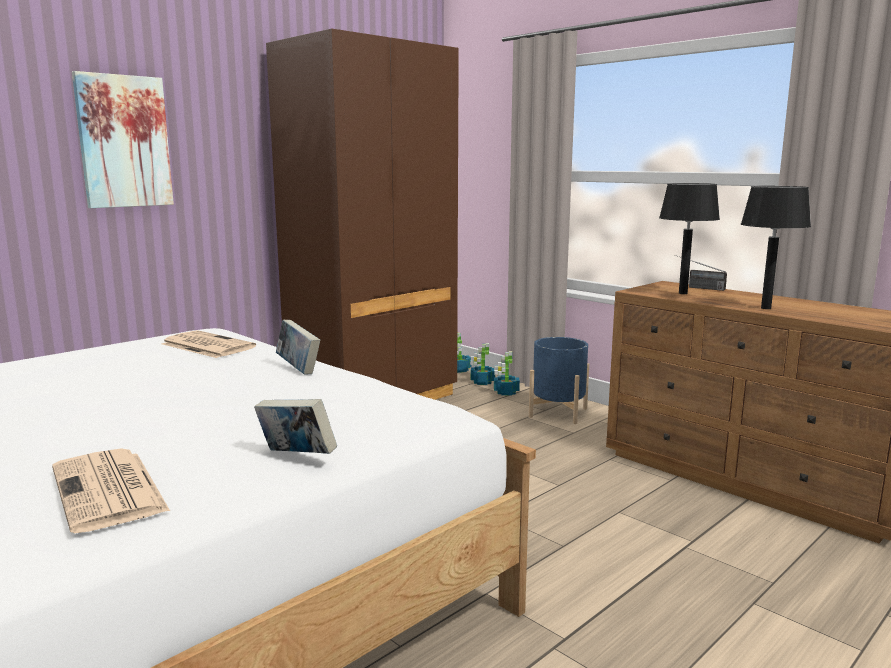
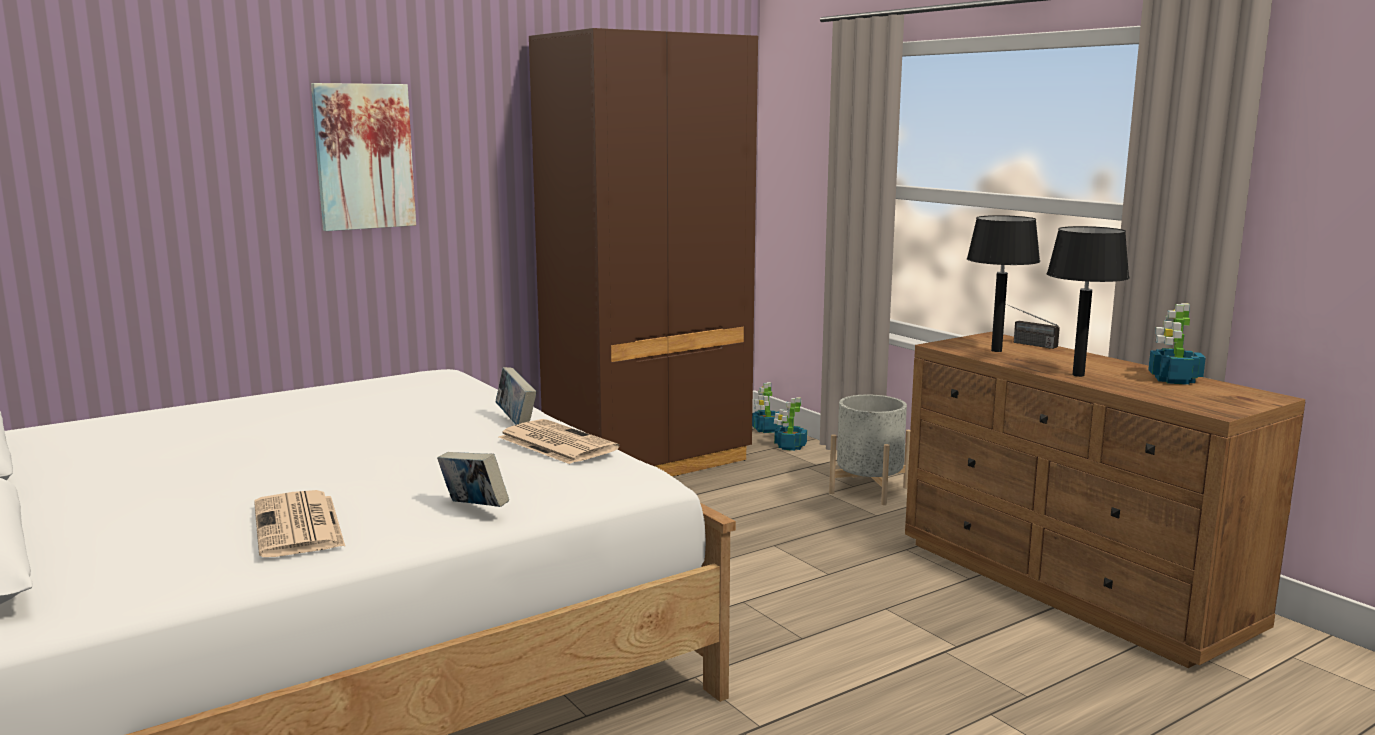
camera: 10 degrees right, 0 degrees up
(206, 345) = (431, 390): newspaper -> newspaper (555, 443)
(505, 392) = (814, 461): potted plant -> potted plant (1174, 380)
(558, 412) = (869, 490): blue planter -> grey planter

